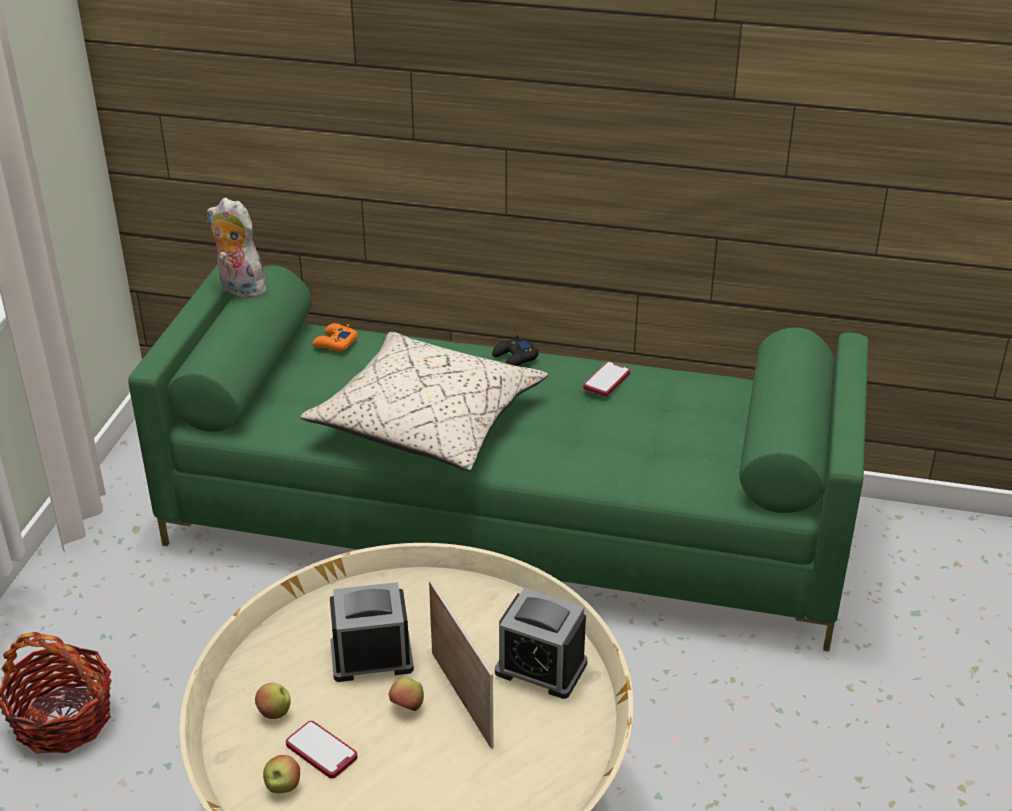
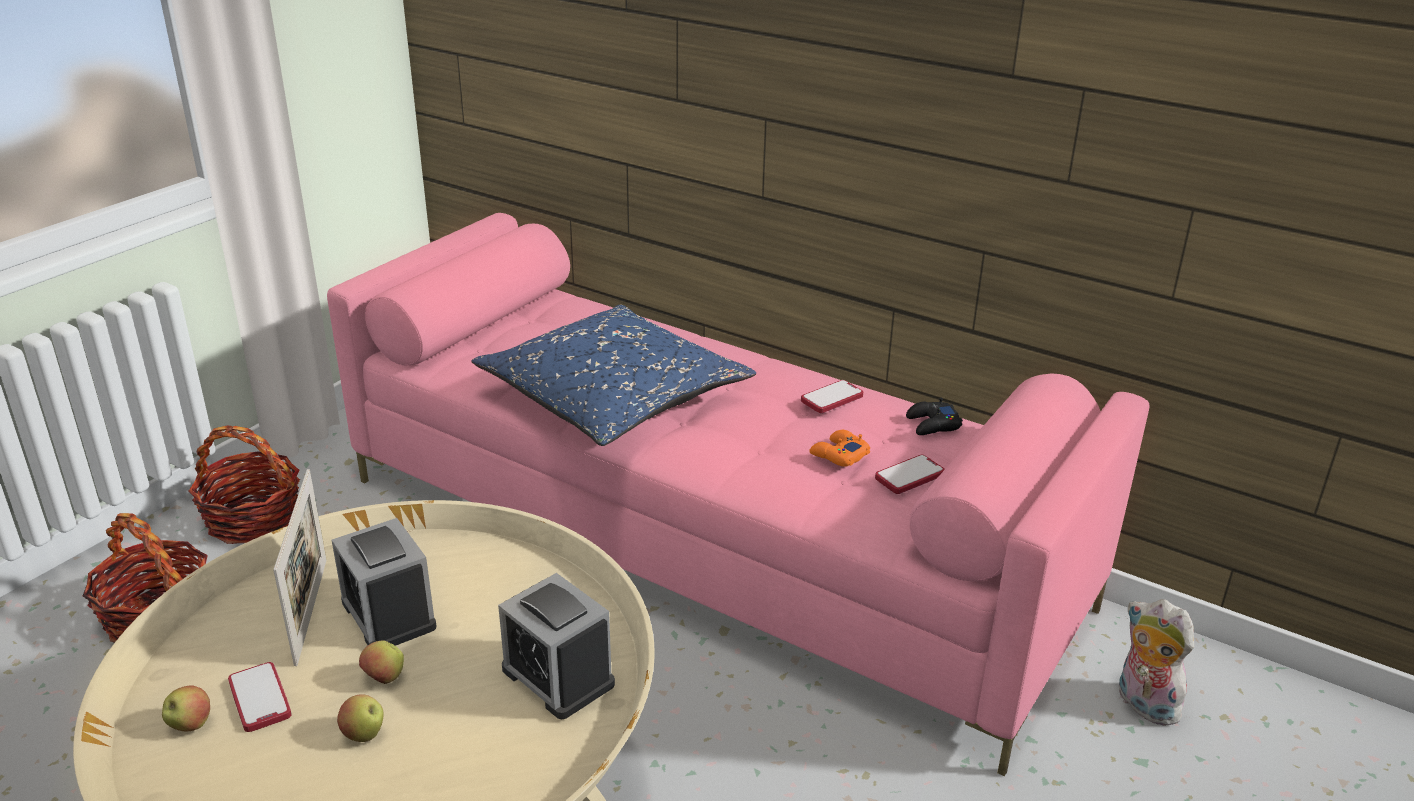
camera: 20 degrees right, 5 degrees down
(84, 607) = (253, 519): none -> basket
(239, 289) = (489, 237): plush toy -> plush toy (1142, 704)
(274, 713) = (246, 644): apple -> apple (364, 734)
(334, 343) = (574, 311): orange game controller -> orange game controller (838, 455)
(371, 657) = (388, 614): alarm clock -> alarm clock turned 135 degrees counterclockwise
(427, 422) = (613, 398): beige pillow -> blue pillow
(461, 699) = (448, 686): picture frame -> picture frame (311, 610)
(509, 523) = (708, 541): green sofa -> pink sofa
(515, 358) = (746, 359): black game controller -> black game controller (932, 425)
(706, 436) = (909, 476): none -> phone

